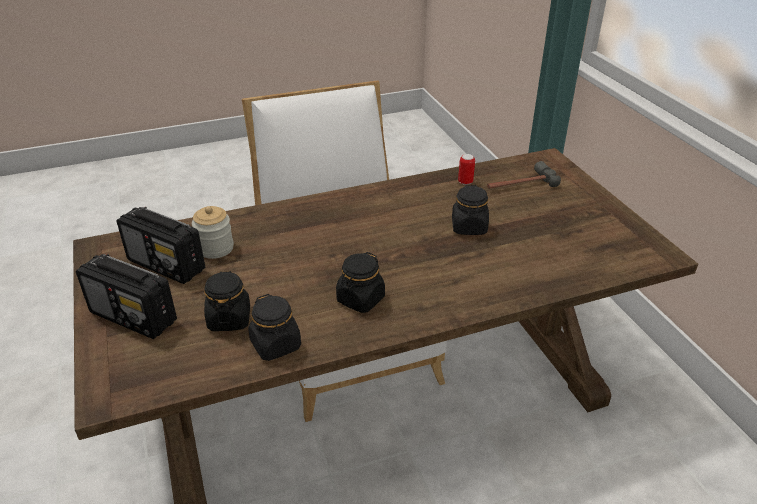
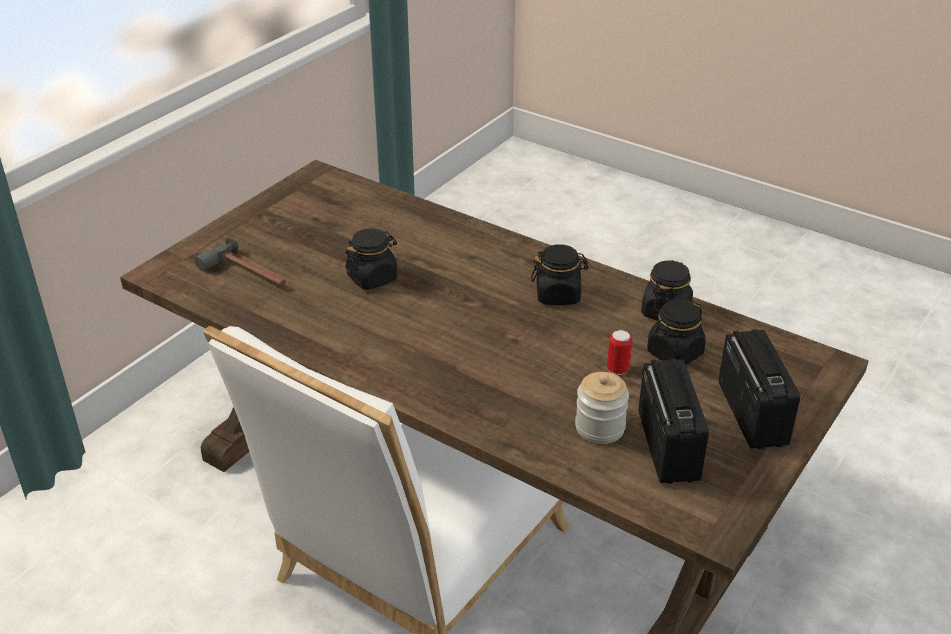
camera: 125 degrees left, 0 degrees up
(465, 182) = (273, 311): can -> can (617, 369)

